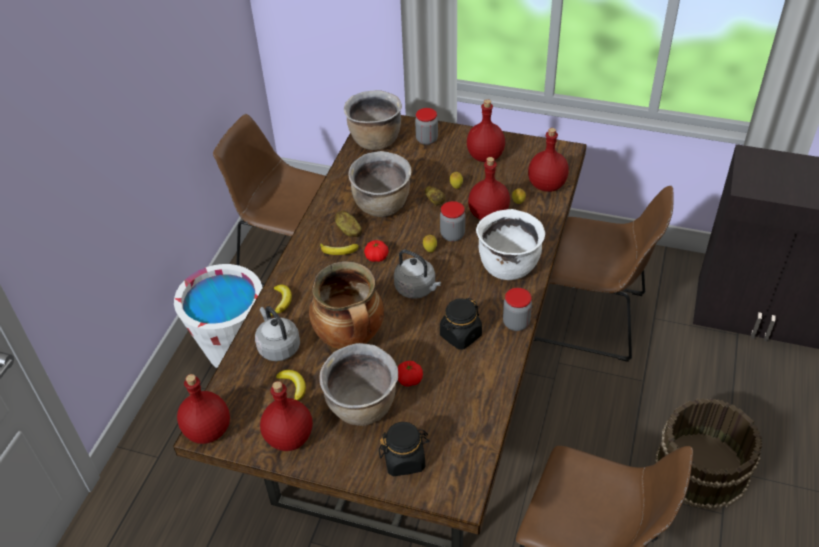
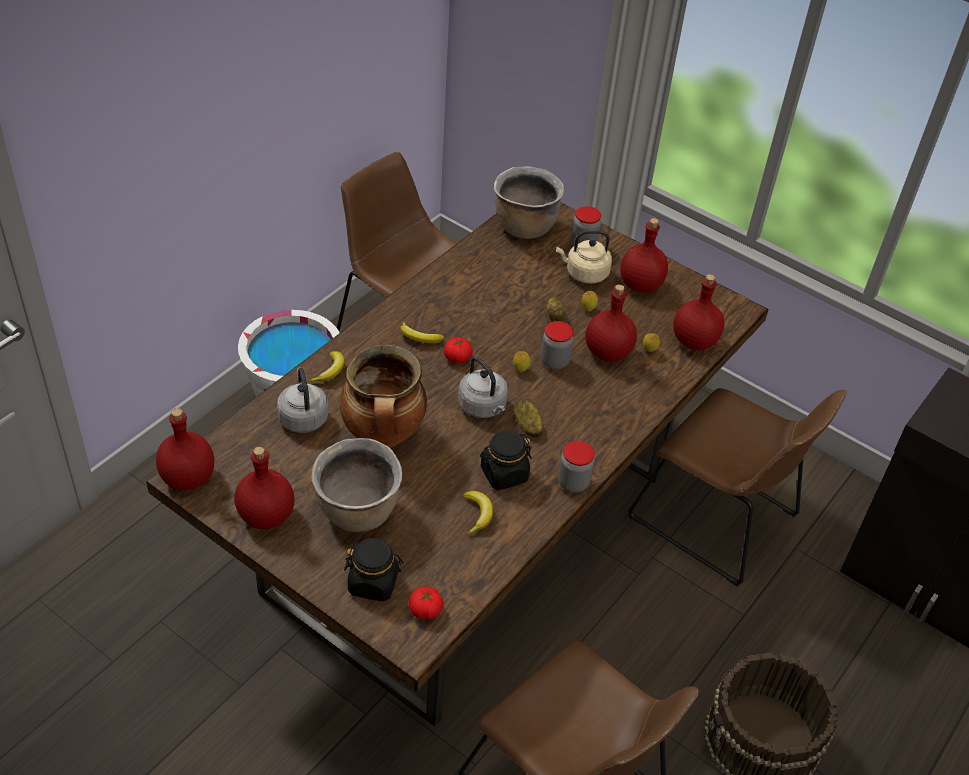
camera: 15 degrees right, 0 degrees up
(293, 388) = (296, 466): banana -> banana (477, 514)
(348, 231) = (442, 318): potato -> potato (527, 426)
(382, 206) = (493, 303): brown cooking pot -> none
(409, 379) = (423, 501): tomato -> tomato (425, 610)
(439, 161) = (584, 273): none -> beige kettle
(508, 266) = (599, 417): white cooking pot -> none

